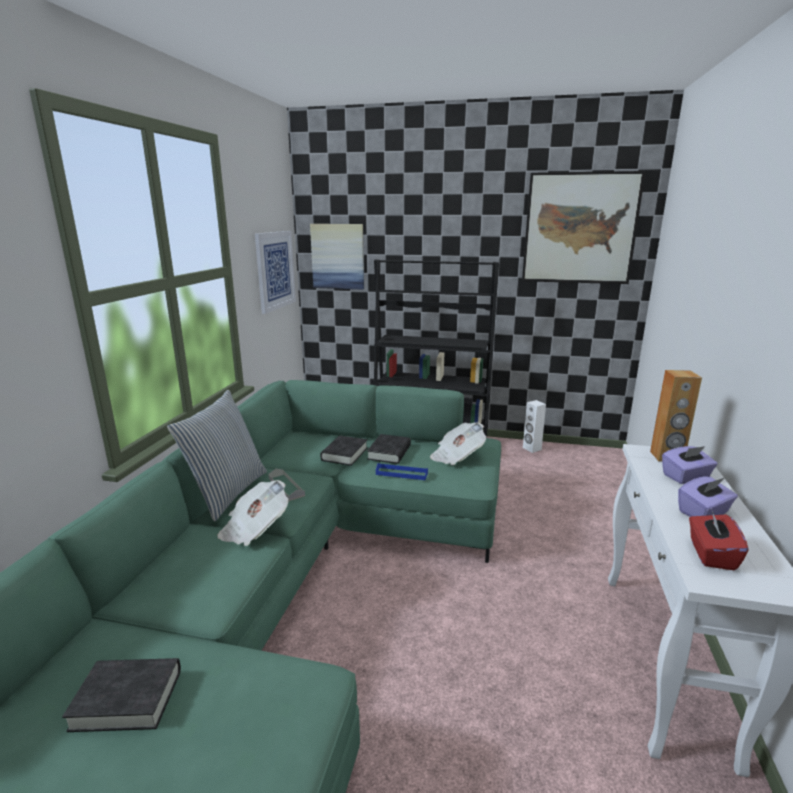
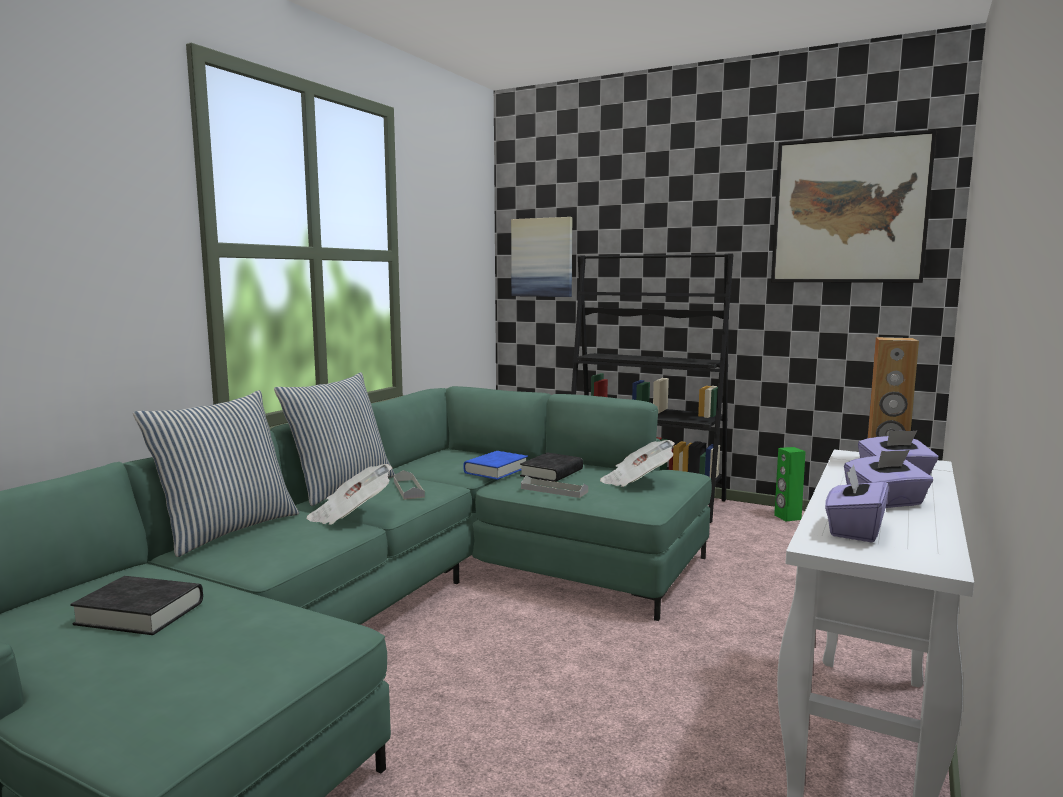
camera: 15 degrees right, 10 degrees down
(152, 565) = (226, 530): none -> pillow
(275, 270) = (461, 269): picture -> none
(344, 454) = (496, 470): black book -> blue book
(401, 473) = (554, 490): blue tray -> grey tray
(531, 449) = (787, 517): white speaker -> green speaker
(711, 554) = (854, 530): red tissue box -> purple tissue box

